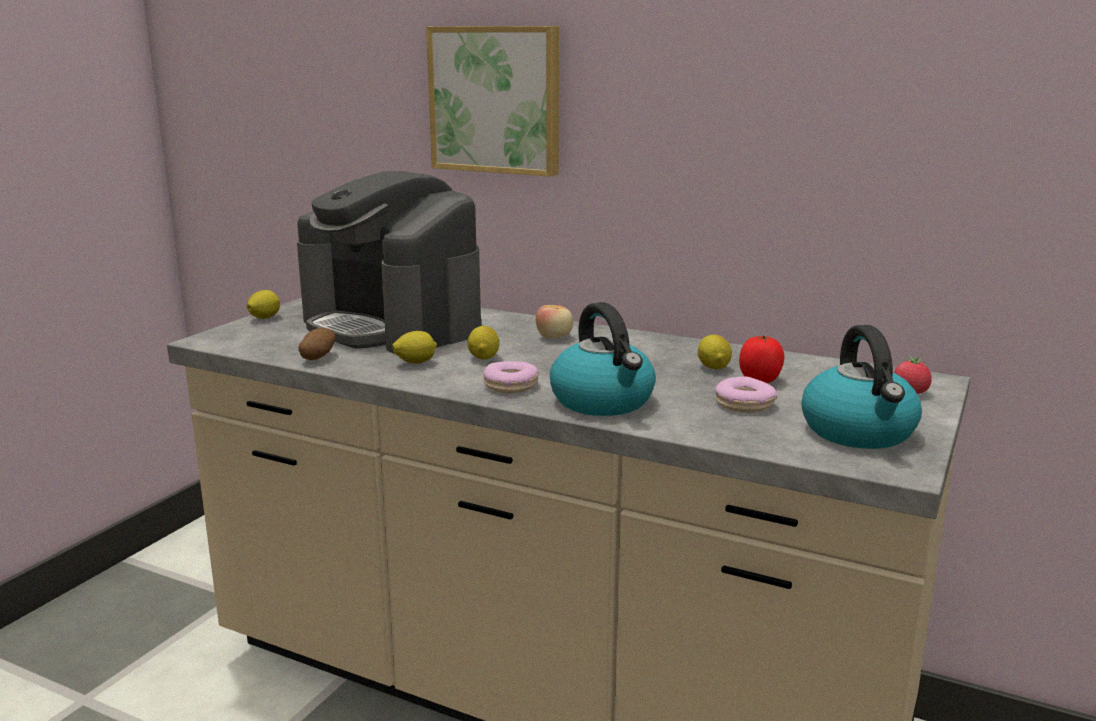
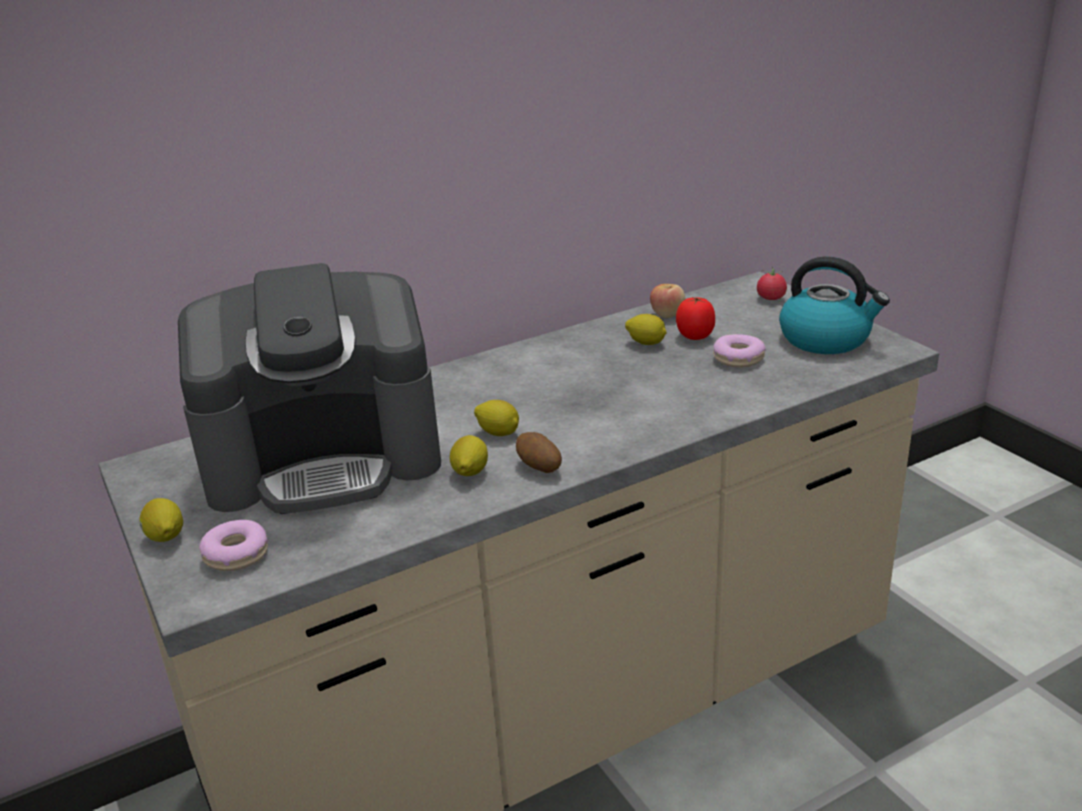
camera: 55 degrees left, 10 degrees up
(317, 358) = (379, 528): potato -> potato (539, 468)
(496, 99) = (306, 147): picture -> none
(511, 385) = (592, 440): donut -> donut (236, 554)
(554, 337) = (486, 384): apple -> apple (667, 315)
(603, 401) = (676, 409): kettle -> none

